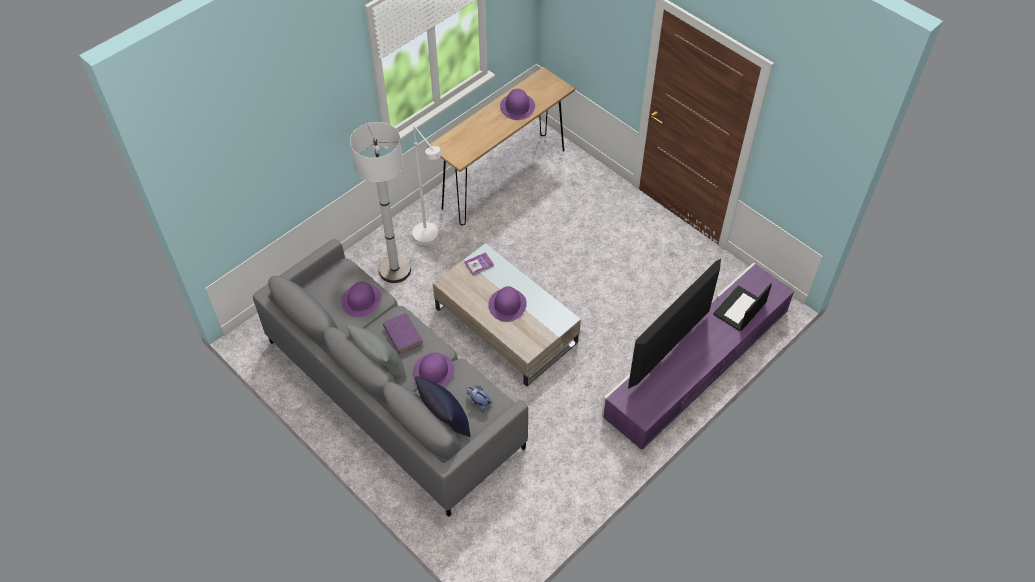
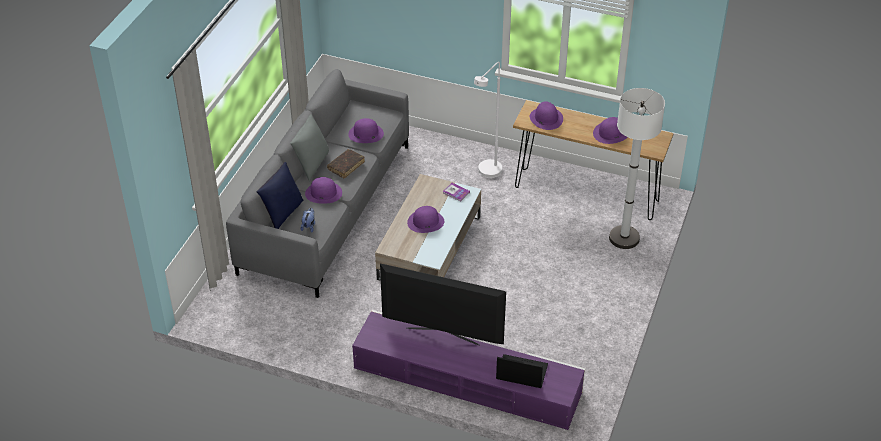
camera: 65 degrees right, 10 degrees down
(395, 270) = (442, 166): white floor lamp -> white floor lamp (624, 238)
(403, 336) = (346, 166): purple book -> brown book
(466, 142) = (546, 118): none -> purple hat

